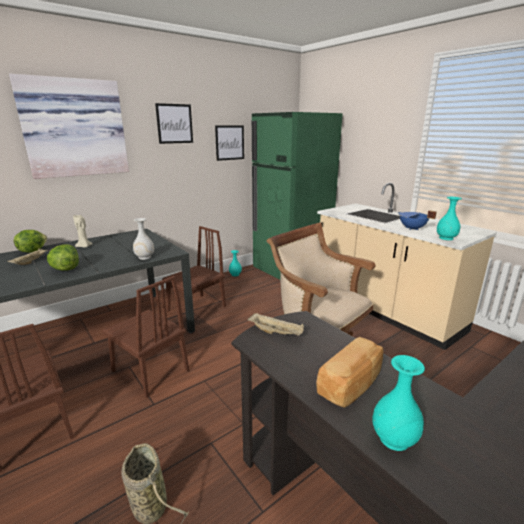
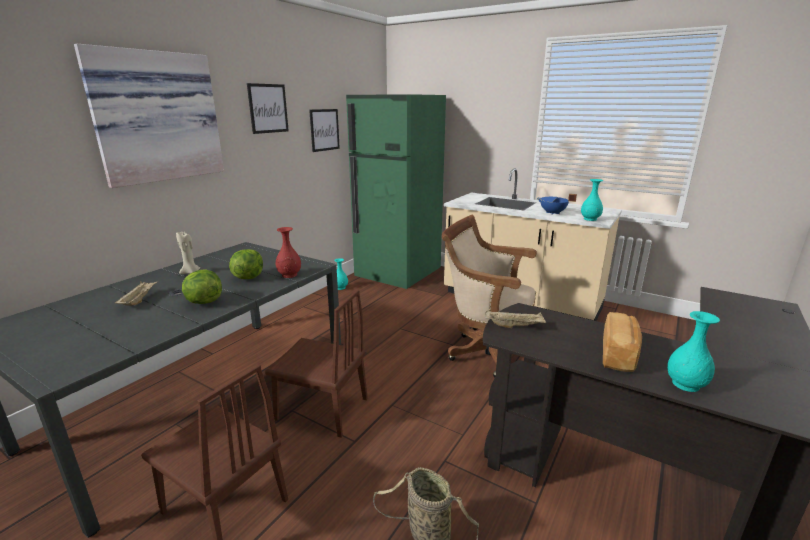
camera: 20 degrees left, 0 degrees up
(32, 251) = (120, 287): lettuce -> lettuce (248, 277)
(144, 257) = (289, 275): white vase -> red vase
(196, 308) = (324, 332): brown chair -> none

